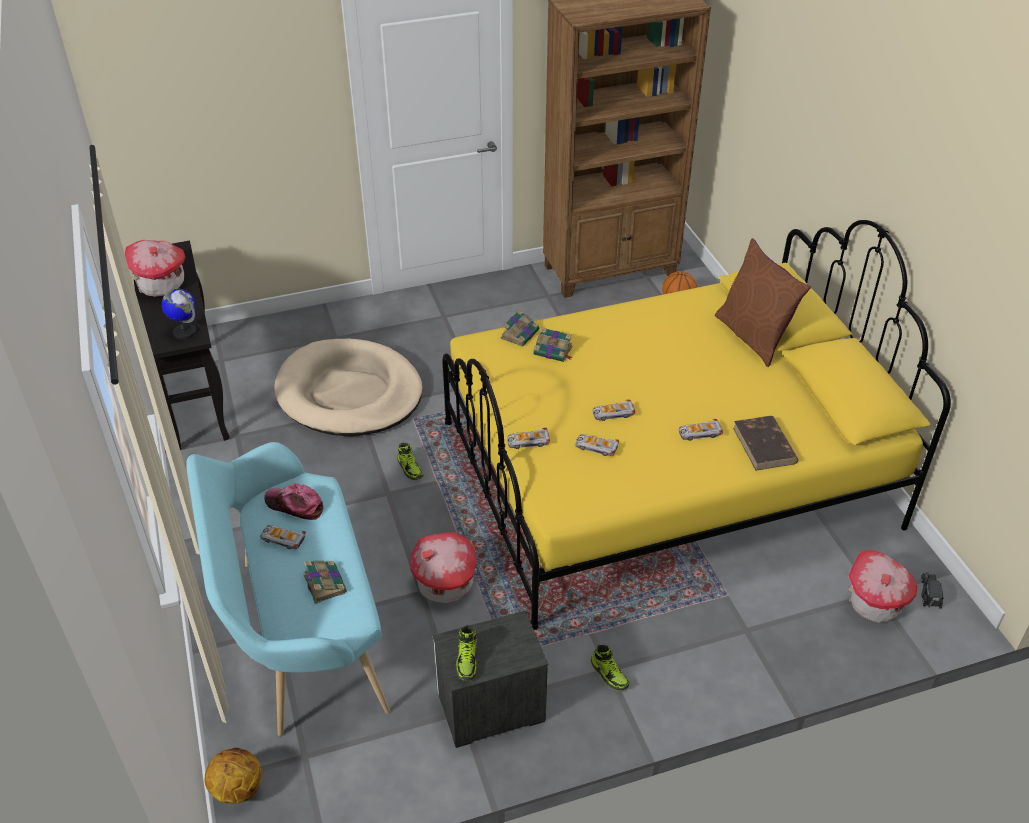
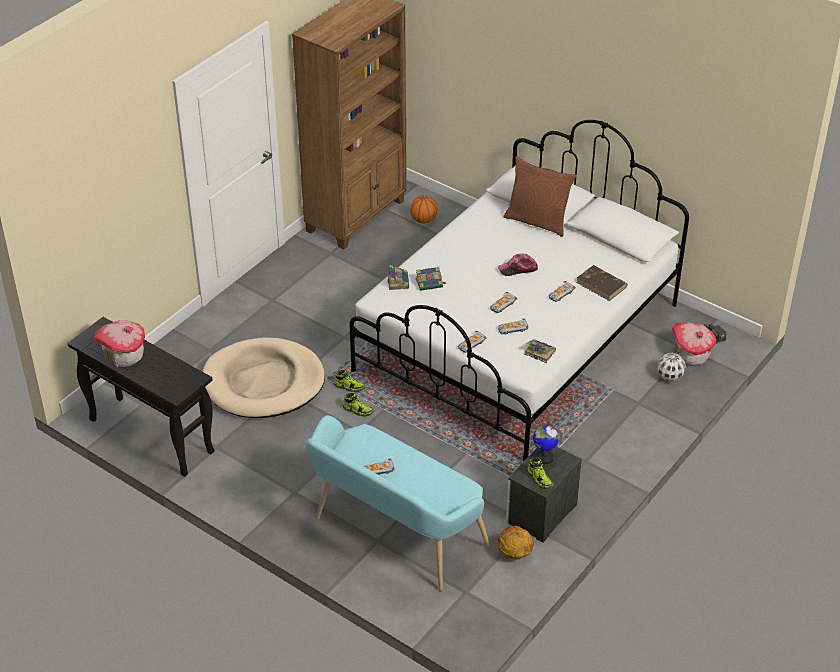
camera: 35 degrees left, 0 degrees up
(185, 332) = (185, 378): globe -> globe (544, 457)
(237, 789) = (446, 627): basketball -> basketball (514, 554)
(295, 505) = (363, 449): cap -> cap (518, 269)
(324, 583) = (429, 480): book -> book (539, 352)
(445, 584) = (451, 465): toy house -> none
(609, 674) = (588, 463): shoe -> shoe (349, 387)
(665, 474) = (518, 338): yellow bed -> white bed
(819, 618) = (670, 377): none -> football

